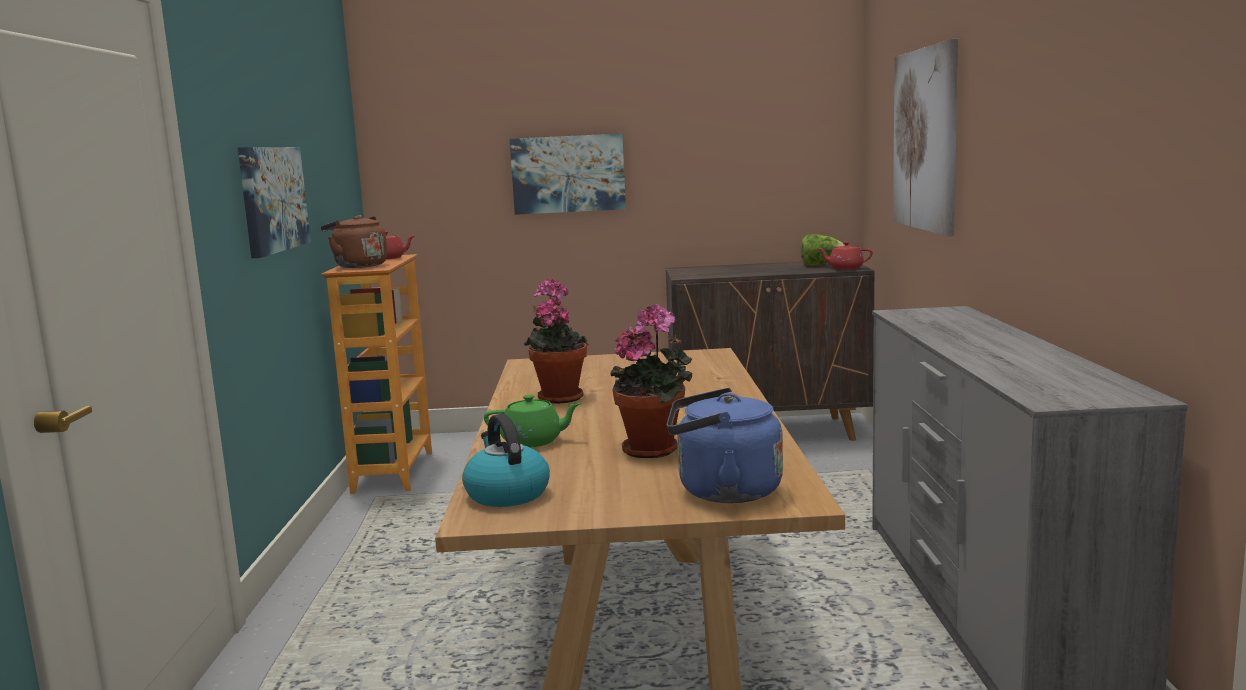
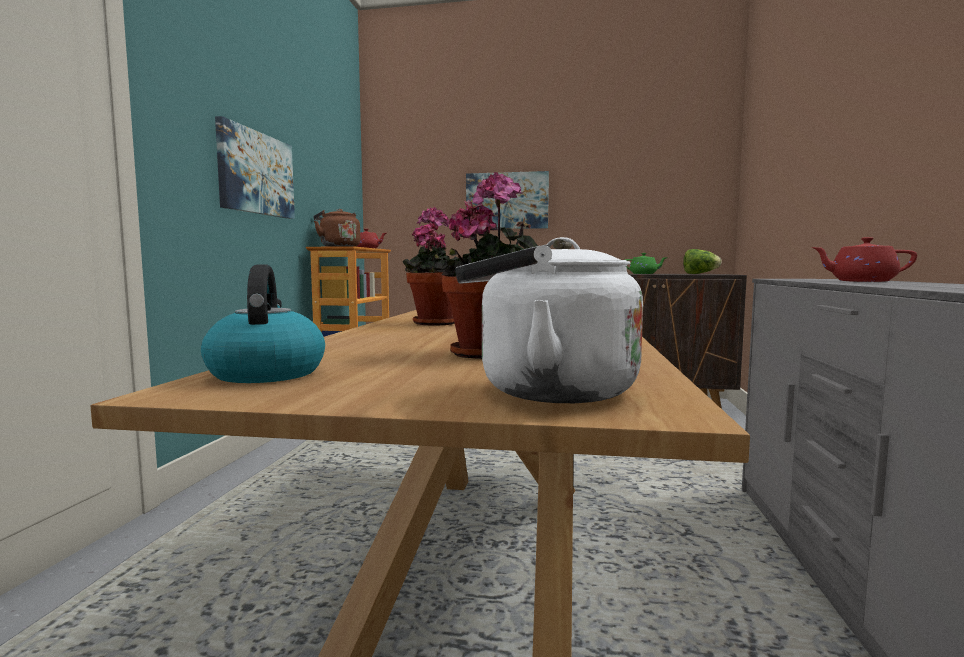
camera: 10 degrees right, 5 degrees down
(533, 441) = (369, 342): green teapot -> green teapot (644, 274)
(722, 492) = (546, 391): blue kettle -> white kettle
(845, 268) = (720, 274): red teapot -> red teapot (861, 281)
(925, 139) = (804, 146): picture -> none

